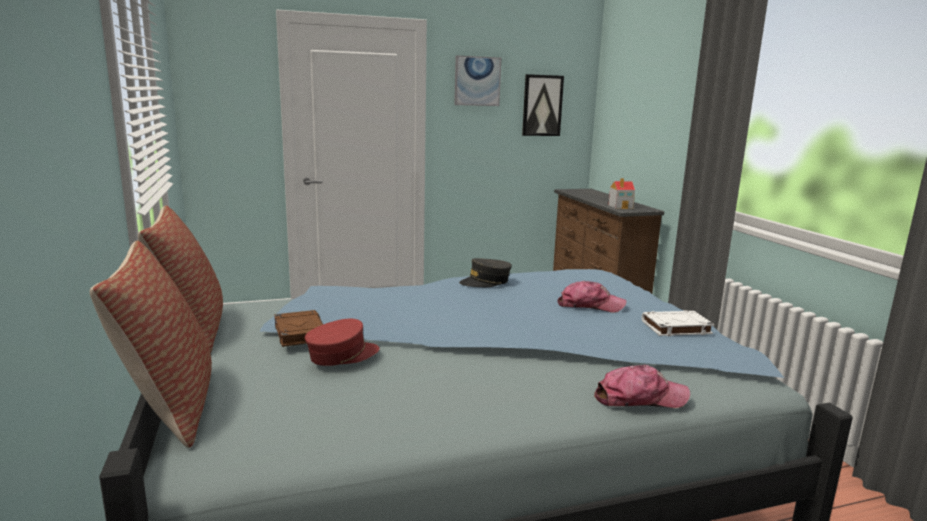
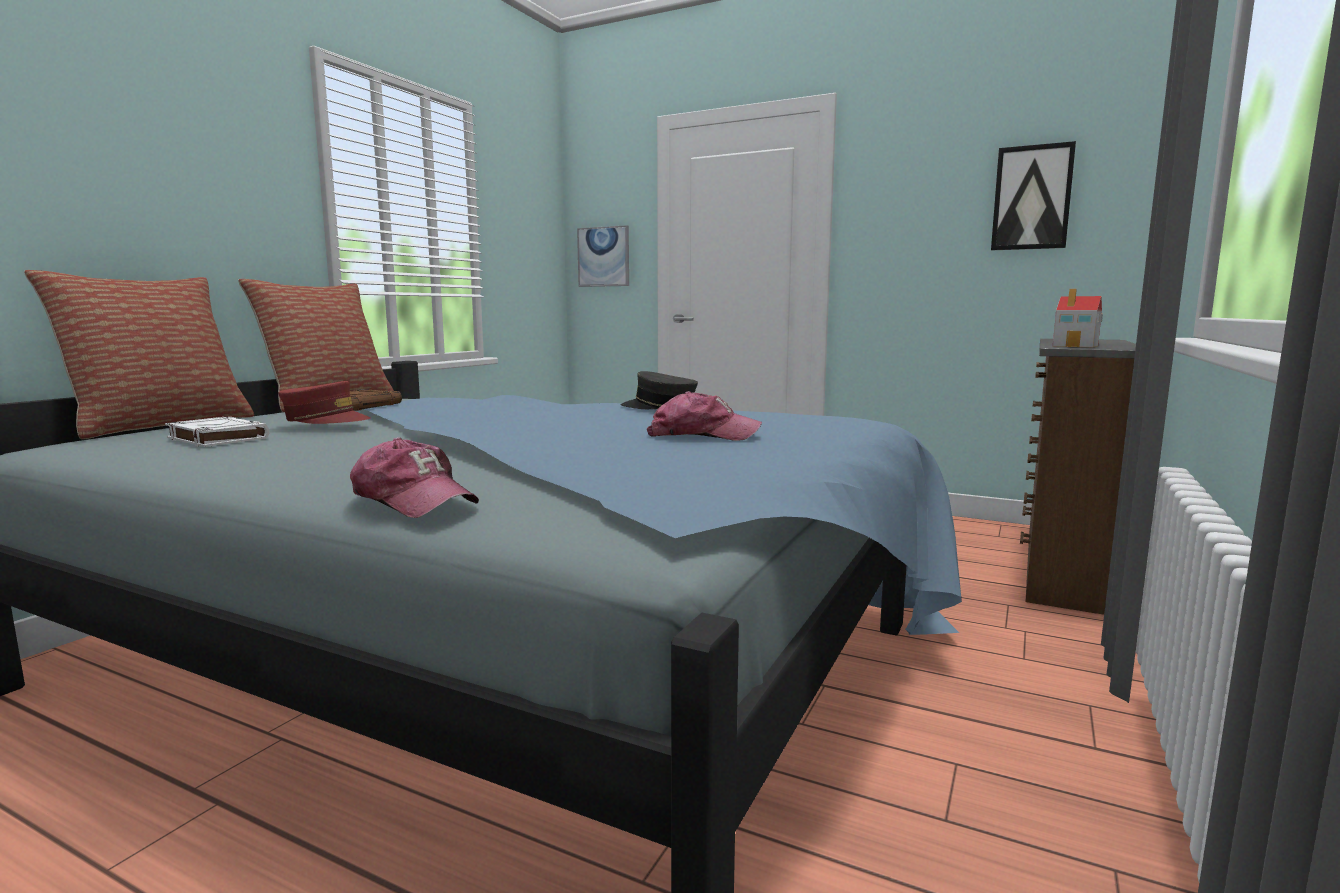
camera: 45 degrees right, 5 degrees down
(477, 81) = (912, 170): picture -> picture (604, 257)
(590, 306) = (702, 435): cap -> cap turned 45 degrees counterclockwise
(675, 328) = (732, 466): white book -> white book (217, 438)

